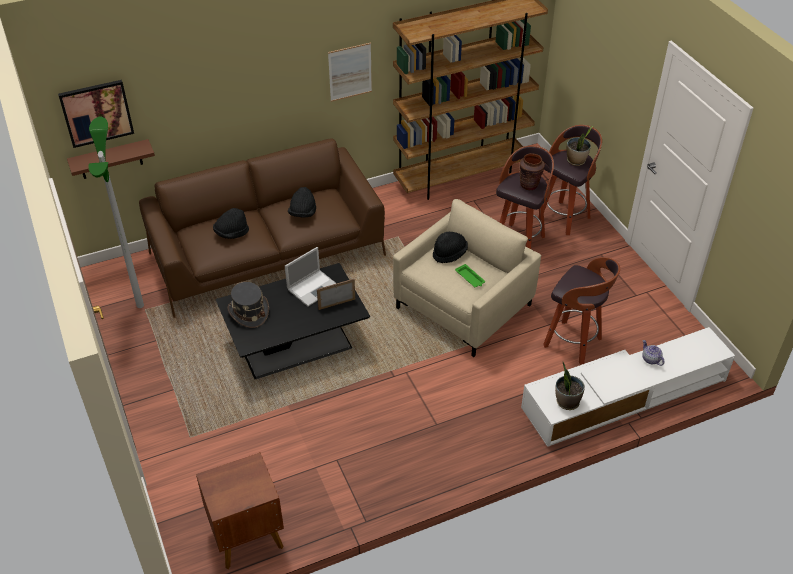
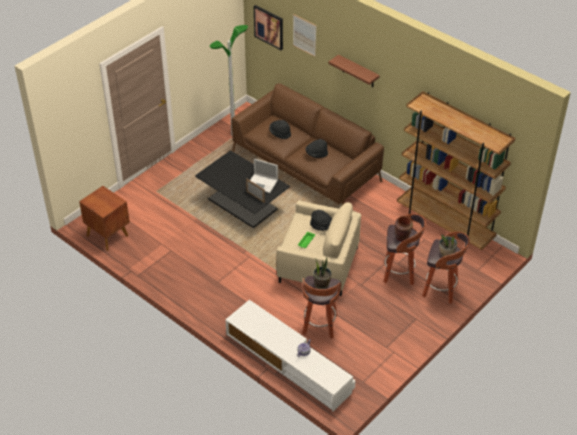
camera: 65 degrees right, 0 degrees up
(110, 159) = (270, 56): brown shelf -> brown shelf (358, 72)
(248, 312) = (228, 166): grey hat -> none
(350, 72) = (396, 103): picture -> picture (304, 35)
(567, 402) = (246, 321): potted plant -> potted plant (321, 284)

